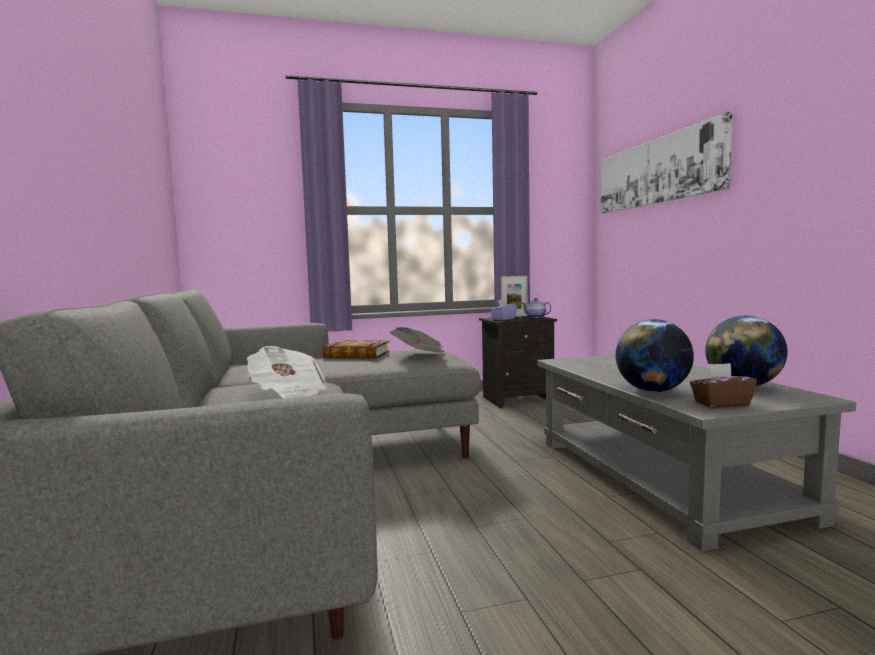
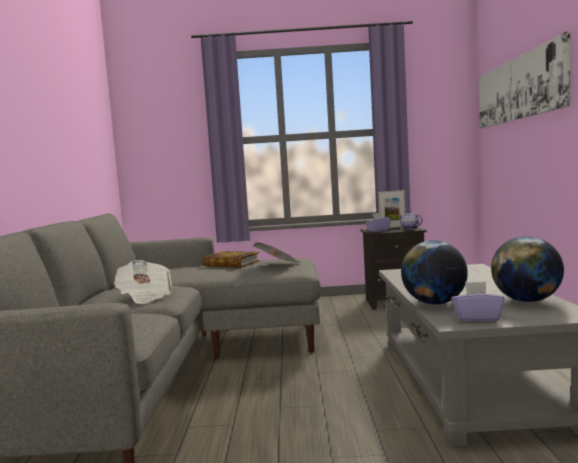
camera: 15 degrees right, 0 degrees up
(721, 404) = (476, 318): brown tissue box -> purple tissue box

